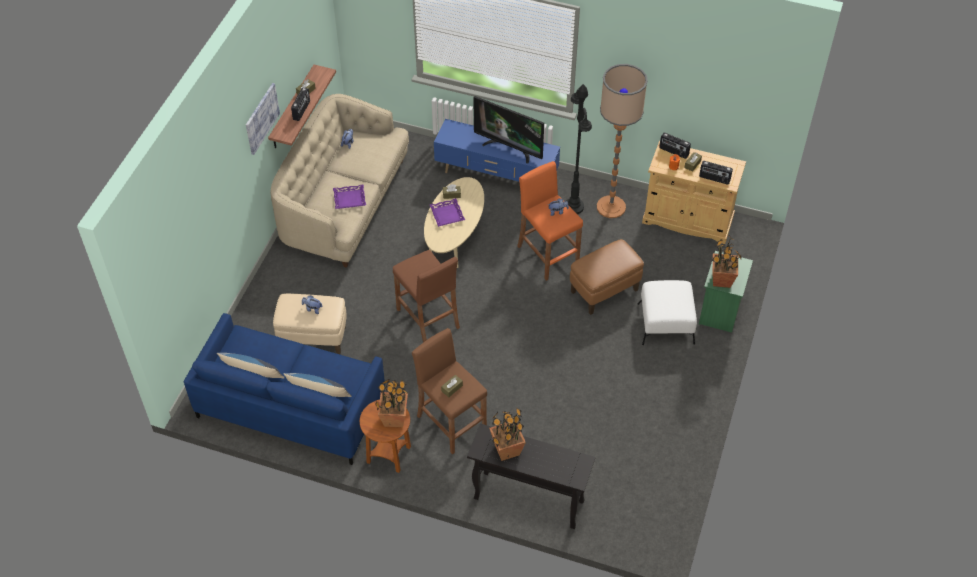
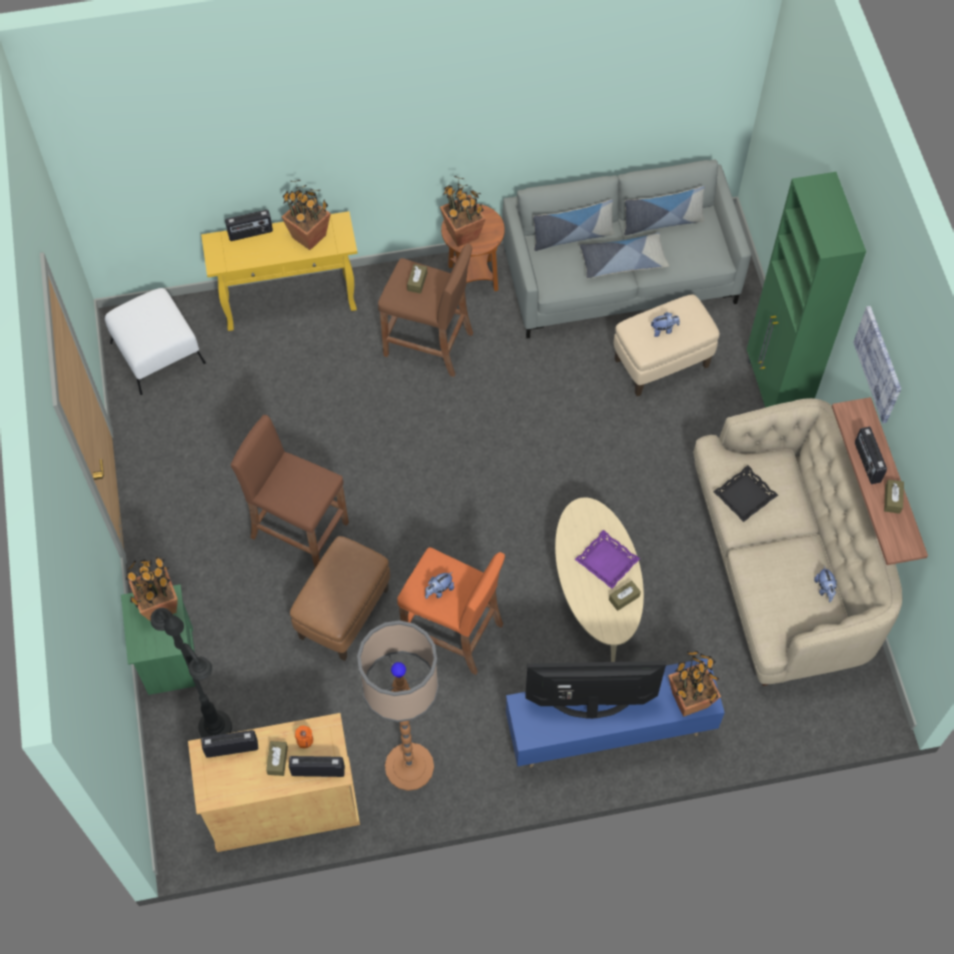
camera: 150 degrees right, 10 degrees up
(263, 289) = (774, 393): none -> green cabinet
(291, 406) = (620, 277): blue sofa -> grey sofa
(300, 362) = (622, 261): none -> pillow
(349, 199) = (744, 495): purple tray -> black tray
(428, 319) = (545, 457): brown stool -> brown stool (299, 530)
(458, 129) = (689, 701): none -> potted plant
(528, 500) = (291, 303): black console table -> yellow console table
(547, 473) = (250, 233): none -> radio
(574, 207) = (463, 736): black floor lamp -> black floor lamp (215, 727)
(665, 324) = (237, 605): white ottoman -> white ottoman (157, 352)

